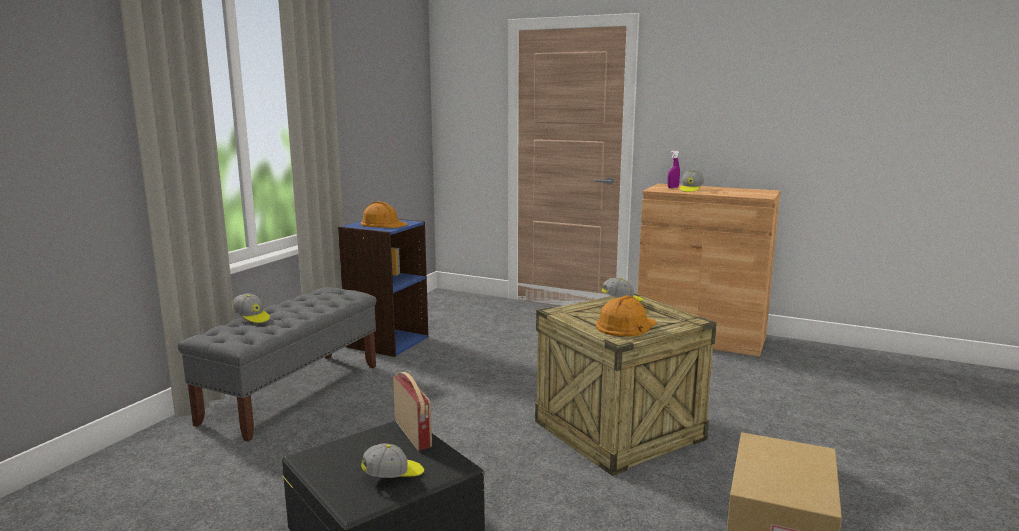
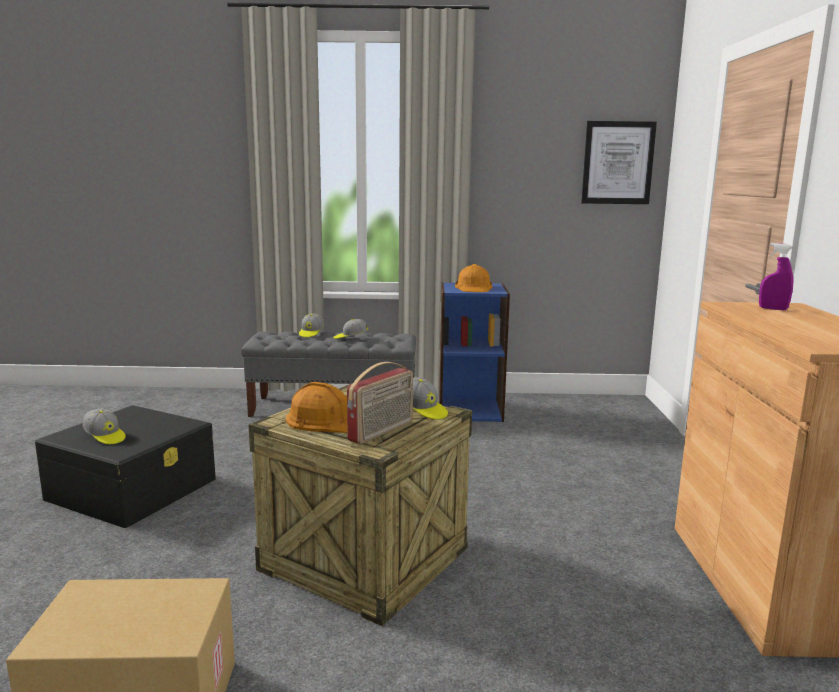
camera: 65 degrees right, 0 degrees up
(409, 100) = (617, 163): none -> picture
(413, 433) = (176, 429): radio -> radio (382, 431)
(691, 189) = (777, 315): cap -> cap (350, 338)

